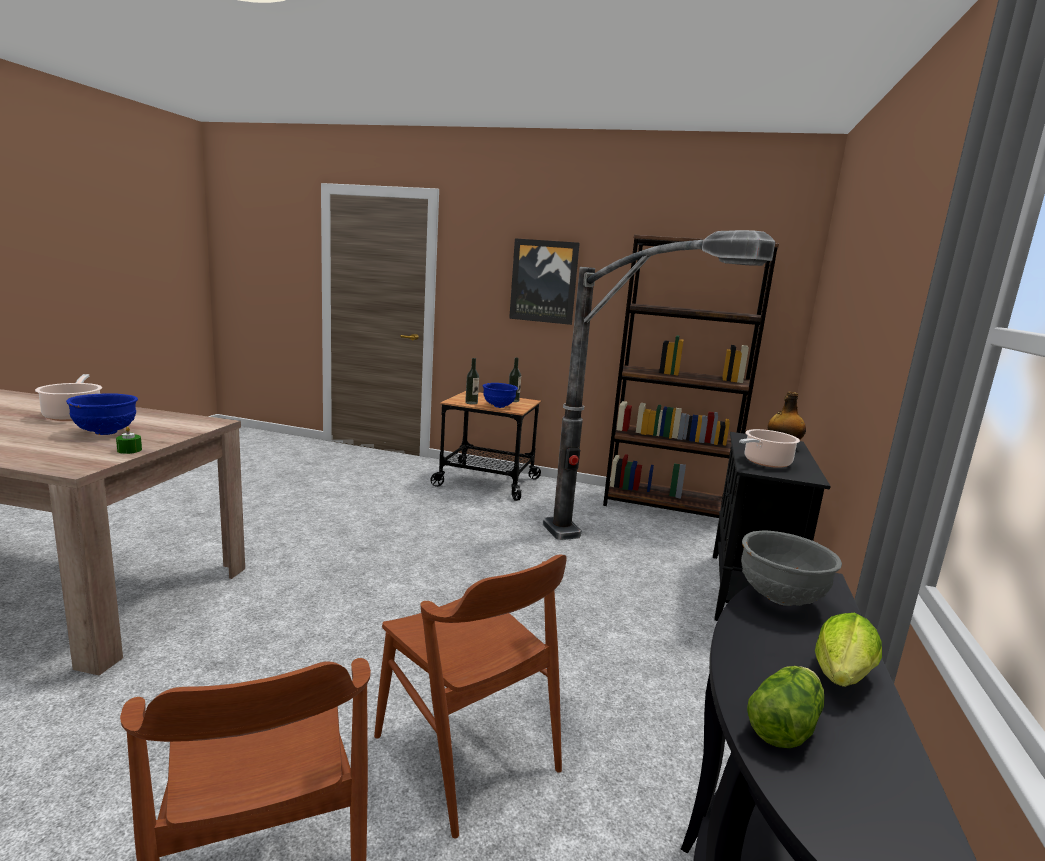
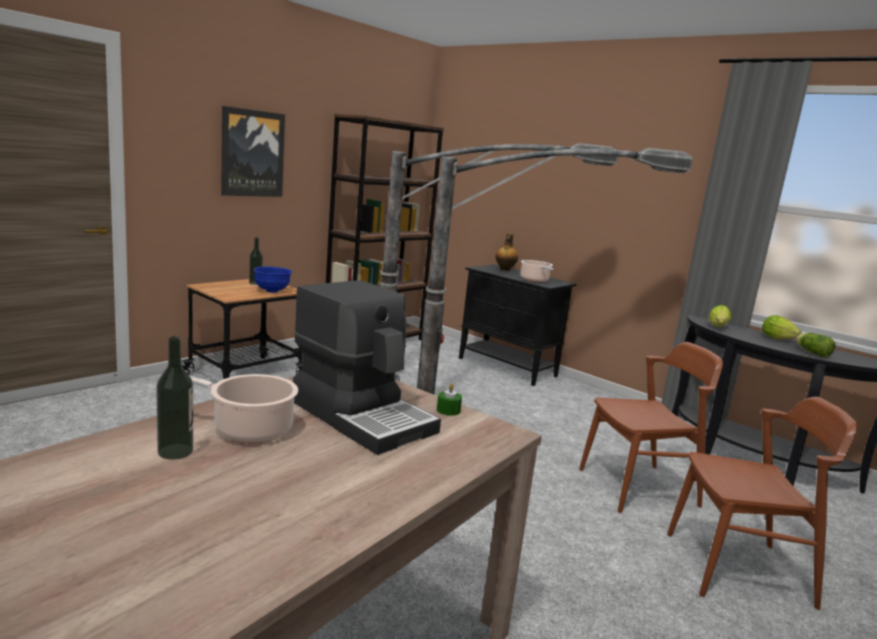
camera: 65 degrees left, 0 degrees up
(107, 432) = (363, 416): blue bowl -> coffee machine
(471, 403) = (245, 294): bottle -> bottle (175, 451)
(579, 623) = (519, 419): none -> floor lamp
(781, 599) = (718, 327): grey bowl -> lettuce

